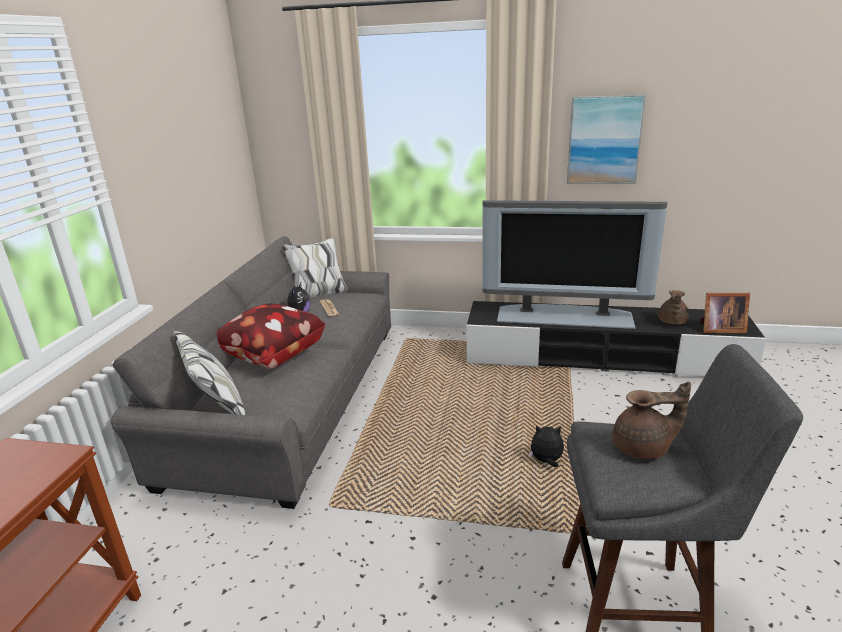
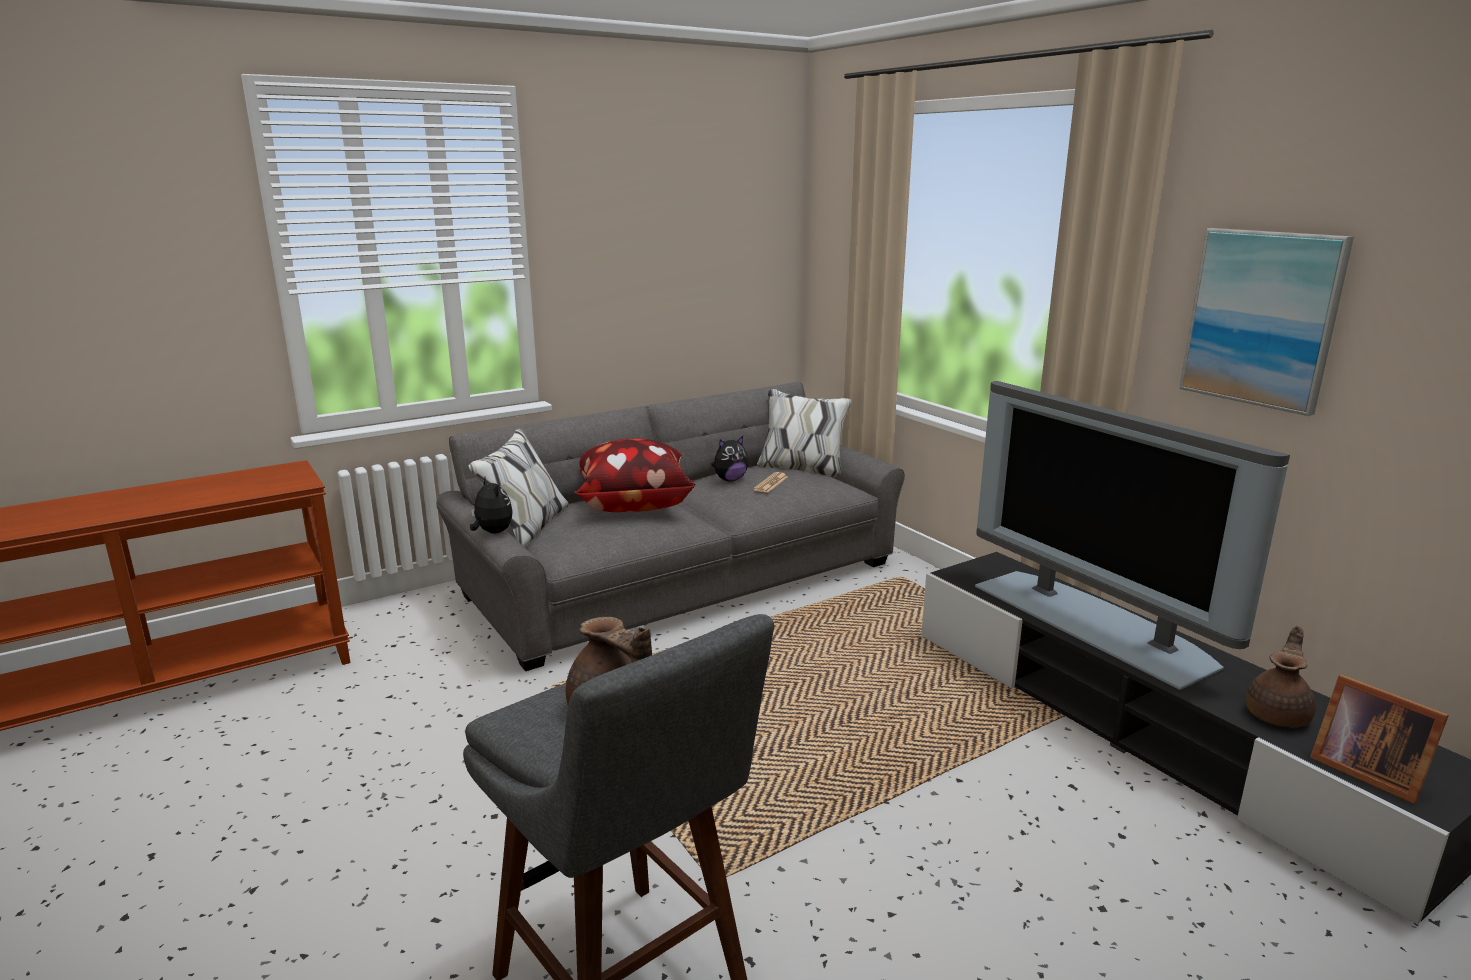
camera: 45 degrees right, 5 degrees down
(546, 461) = (818, 790): plush toy -> plush toy (492, 532)
(671, 322) = (1278, 714): brown teapot -> brown teapot turned 150 degrees clockwise

